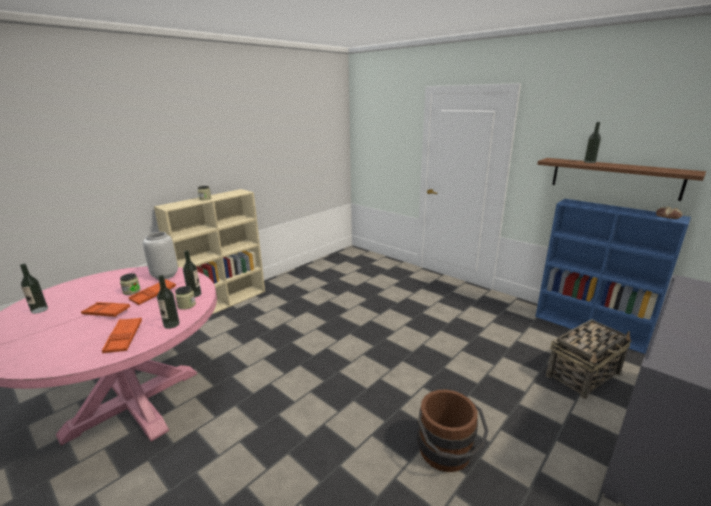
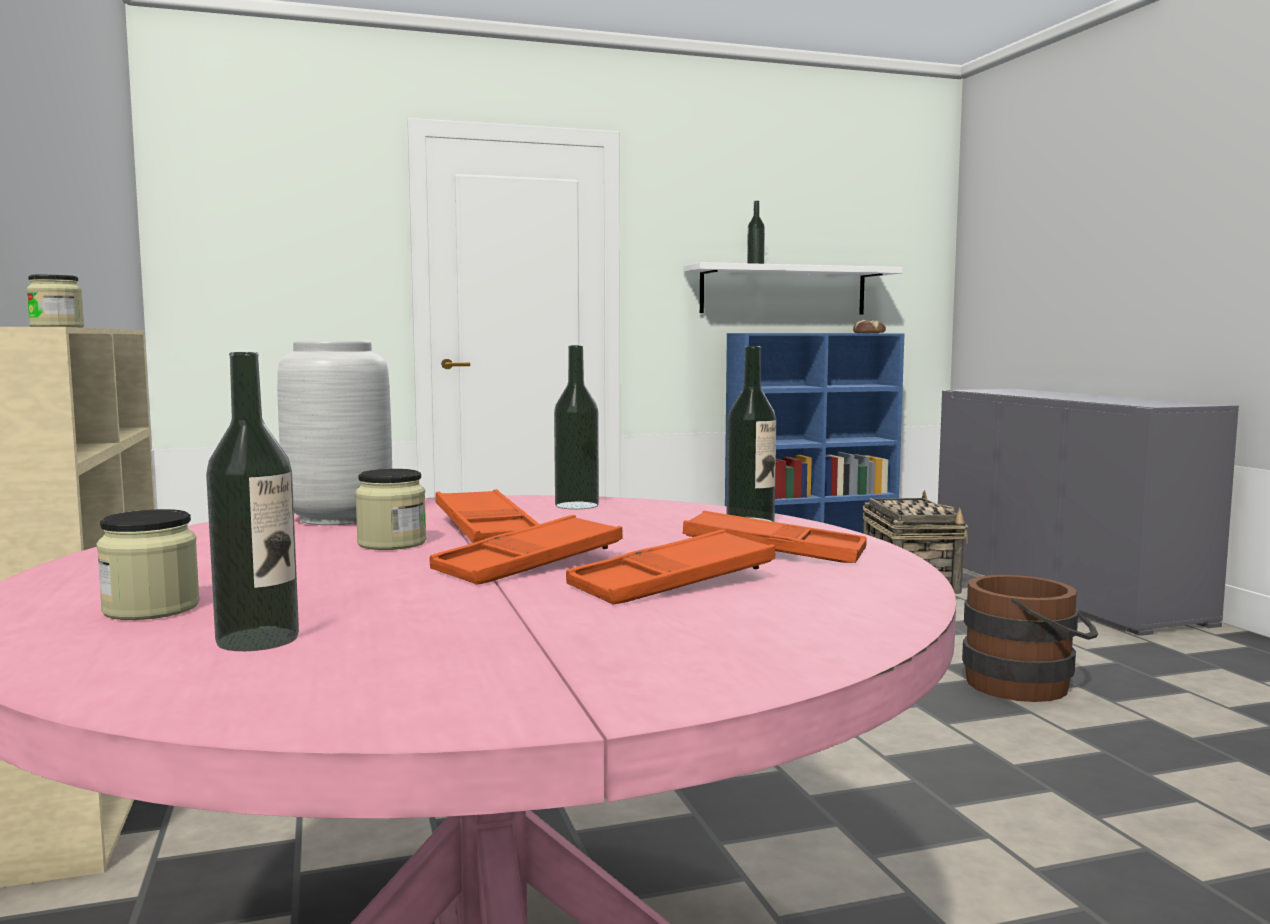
camera: 60 degrees left, 15 degrees down
(83, 334) = (672, 583): none -> orange tray
(186, 305) = (642, 511): jar -> jar (151, 609)
(614, 178) = (783, 290): brown shelf -> white shelf

